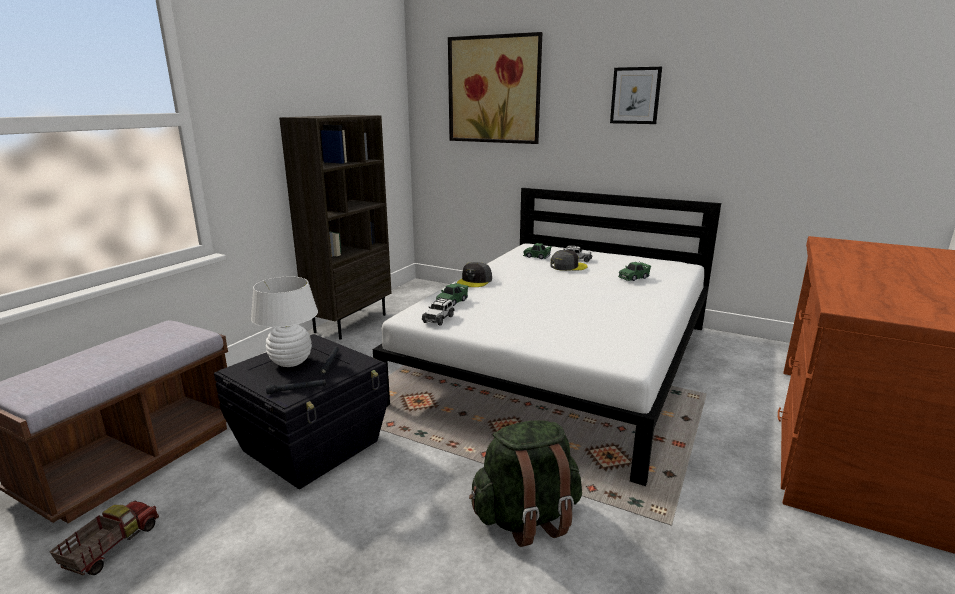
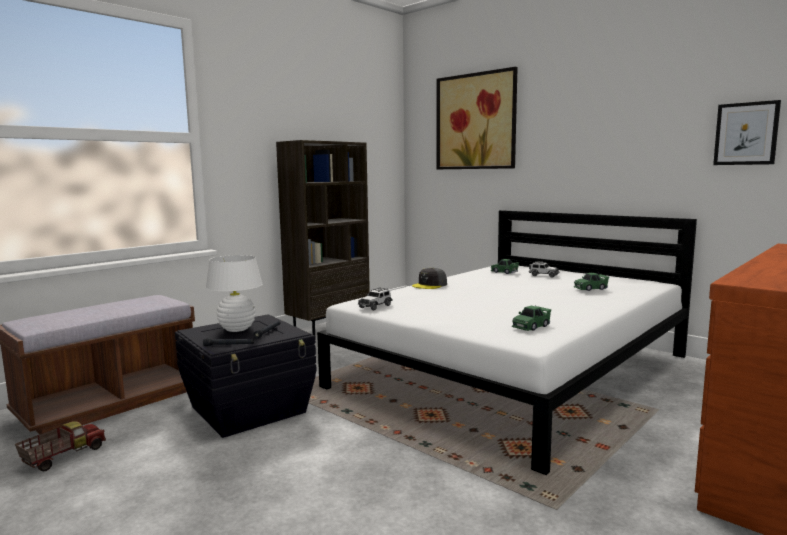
camera: 15 degrees right, 10 degrees down
(452, 301) = (397, 296): green toy car -> green toy car (531, 326)
(526, 518) = (410, 483): green backpack -> none
(568, 266) = (530, 279): grey cap -> none
(635, 95) = (604, 117): picture -> picture (746, 134)

